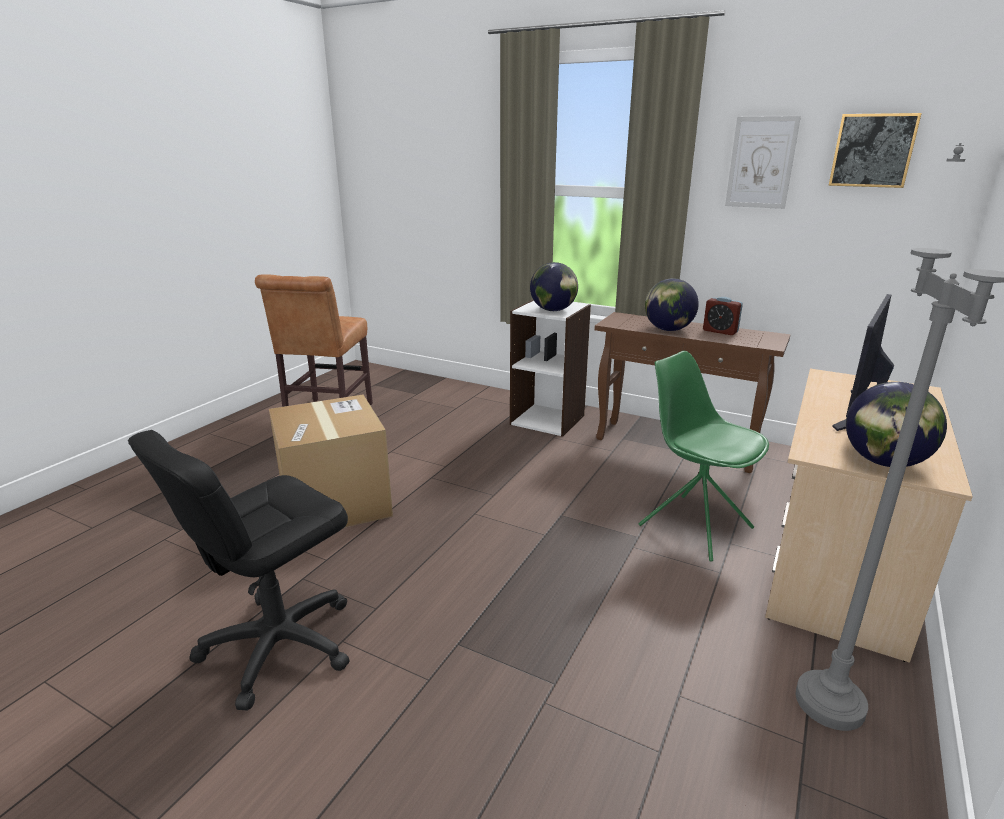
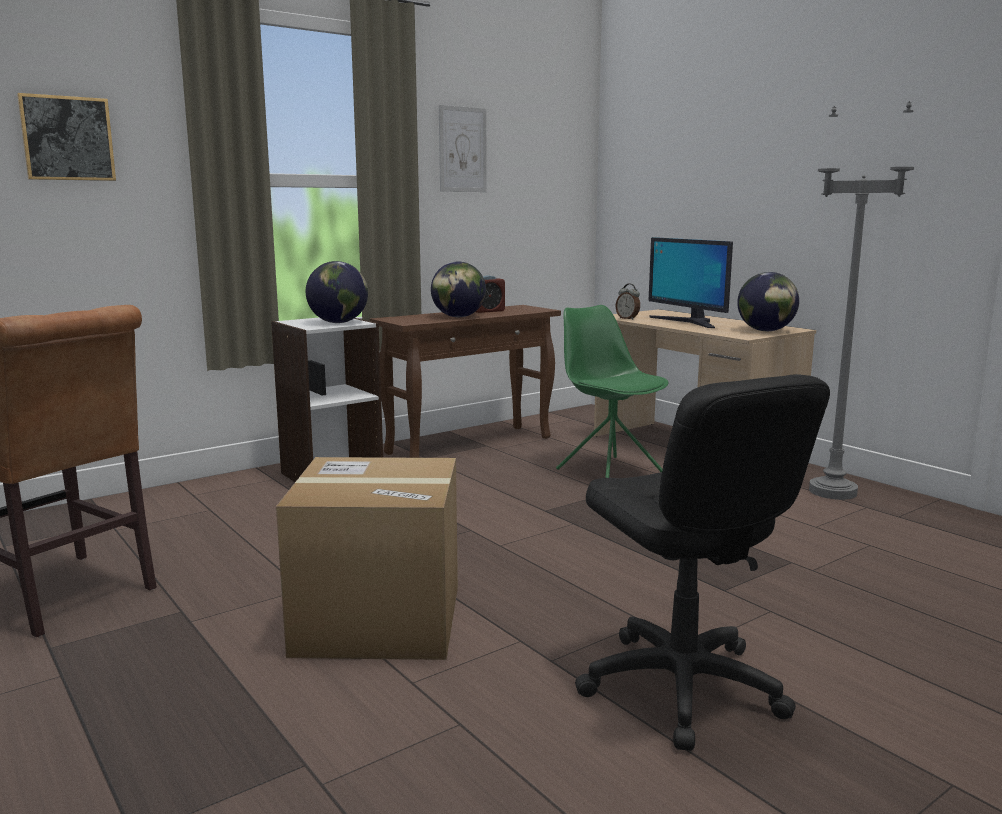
camera: 65 degrees left, 10 degrees down
(693, 525) = (609, 472): green chair -> green chair turned 75 degrees clockwise
(823, 384) = (627, 319): none -> alarm clock
(872, 150) = (534, 141): picture -> picture (67, 138)

